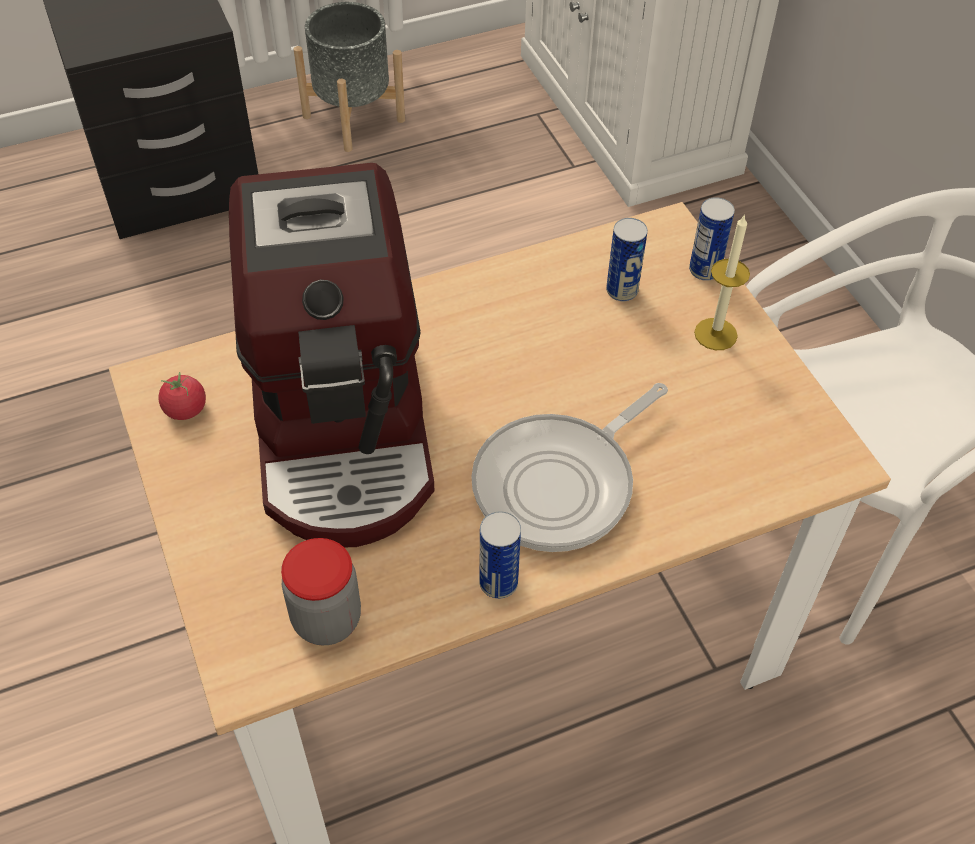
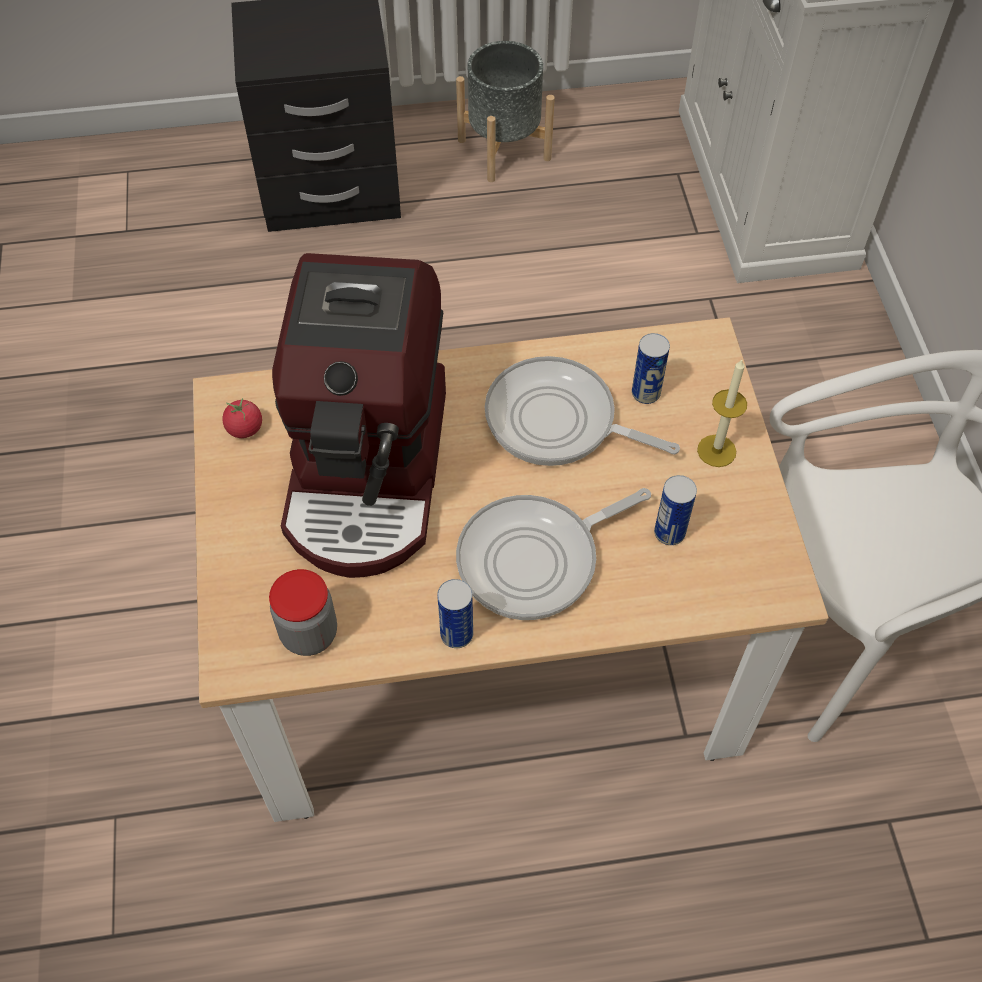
camera: 15 degrees right, 5 degrees up
(538, 336) = (558, 421): none -> frying pan
(704, 270) = (727, 388): can -> can (669, 533)

